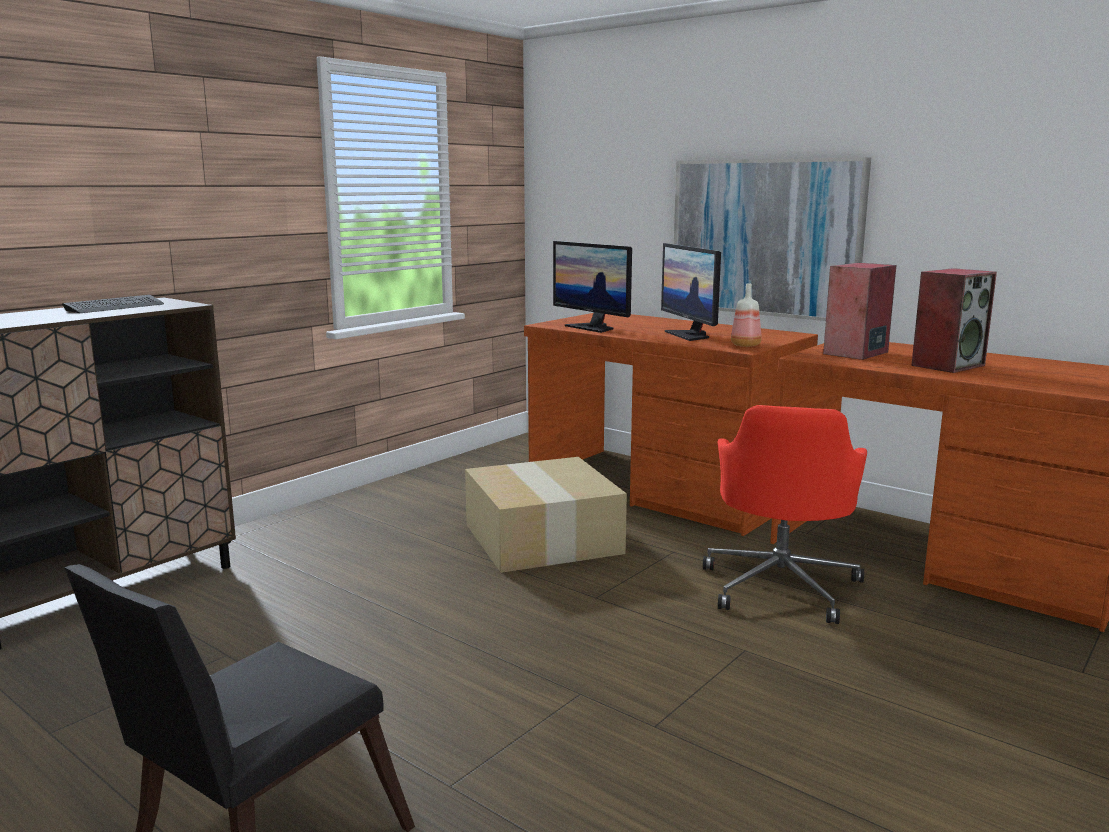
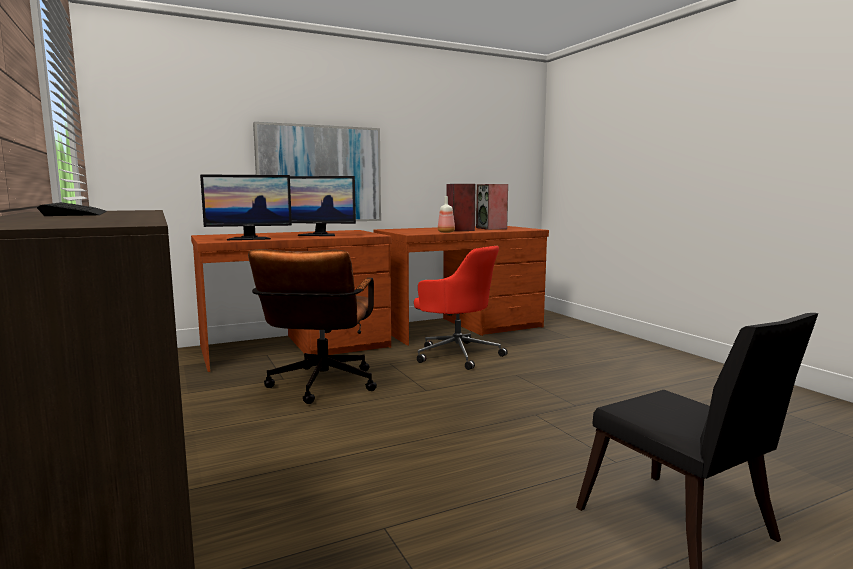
camera: 65 degrees left, 5 degrees down
(540, 538) = (320, 387): cardboard box -> brown office chair
(746, 345) = (366, 234): bottle -> bottle (446, 232)
(856, 353) = (416, 231): speaker -> speaker (492, 228)

